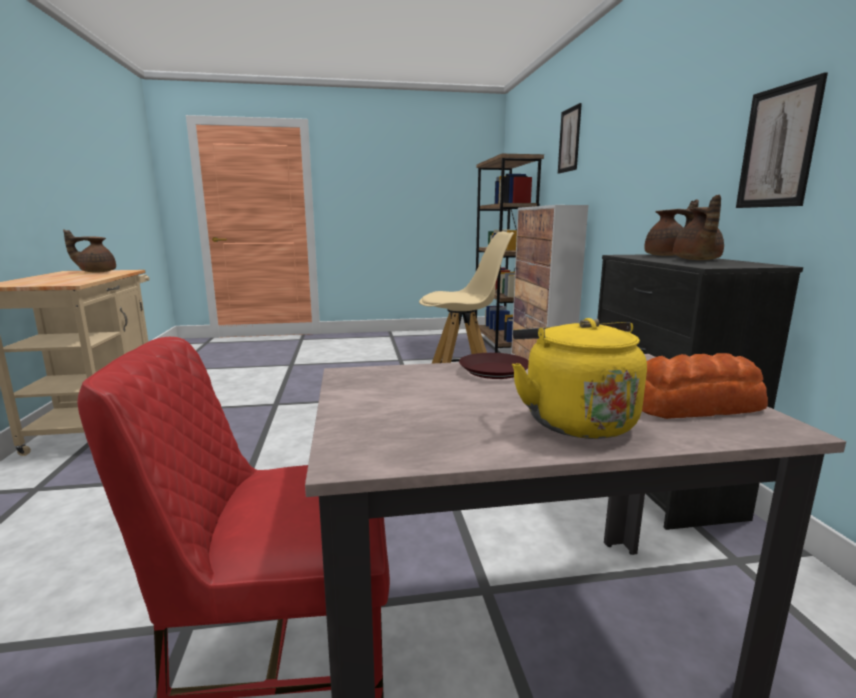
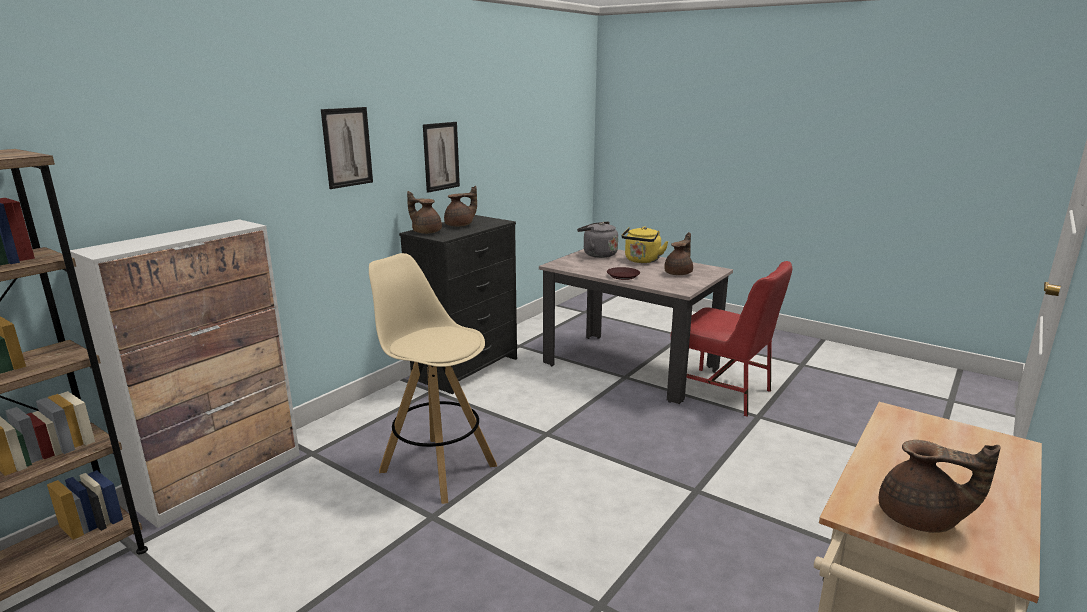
camera: 135 degrees left, 5 degrees up
(420, 409) = (679, 273): none -> brown teapot
(569, 140) = (131, 128): picture -> picture (347, 147)
(695, 405) = (597, 254): bread -> grey kettle

